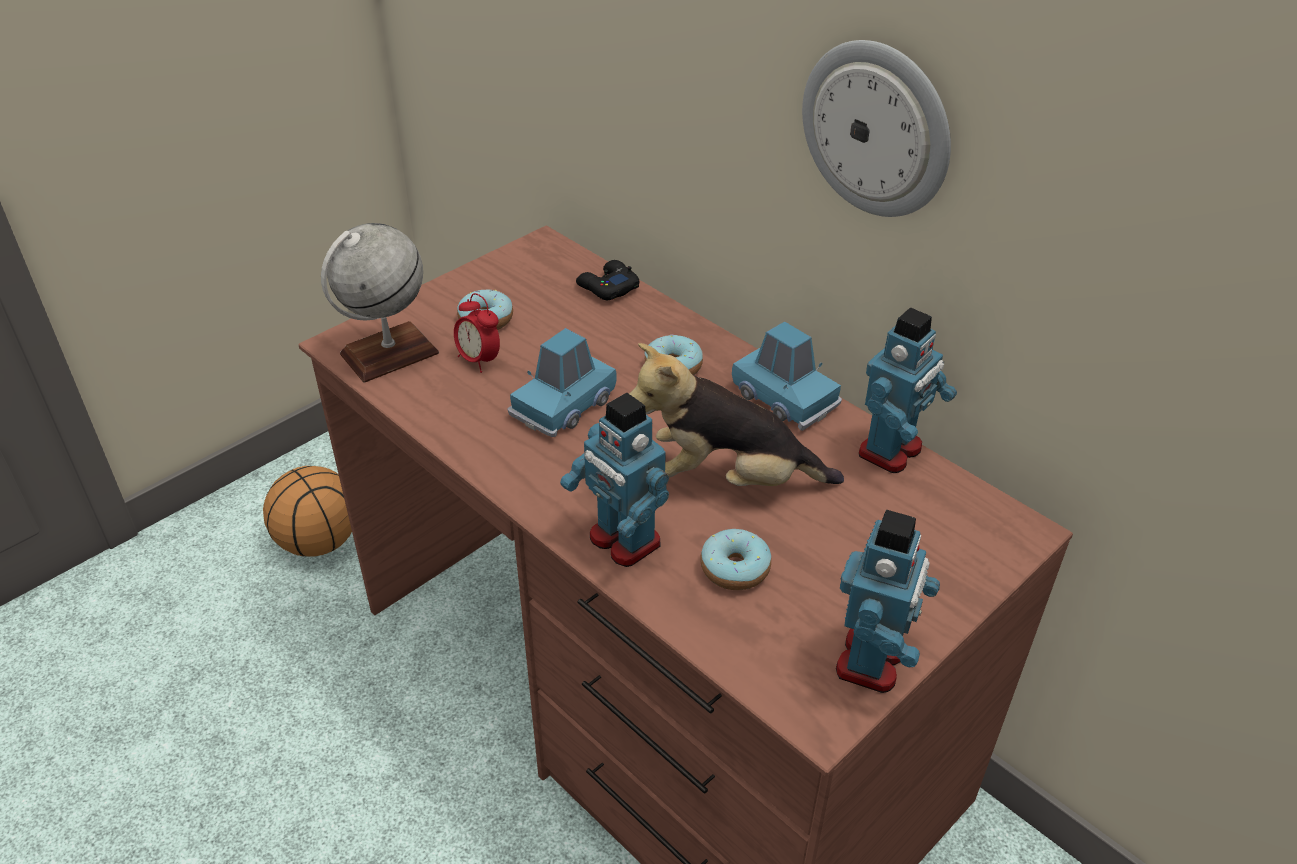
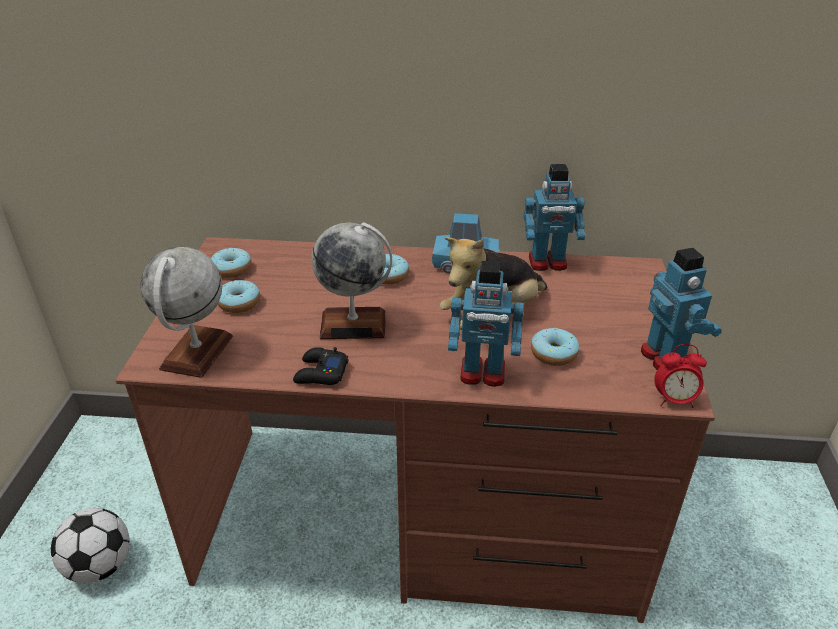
camera: 40 degrees left, 5 degrees down
(319, 541) = (100, 566): basketball -> football
(479, 360) = (266, 327): alarm clock -> alarm clock (674, 400)
(524, 276) = (232, 269): none -> donut
(564, 405) = (353, 324): blue toy car -> globe
(607, 287) = (293, 253): black game controller -> black game controller (320, 373)
(877, 129) = (491, 65): wall clock -> none
(891, 451) = (547, 263): toy robot -> toy robot turned 90 degrees clockwise

